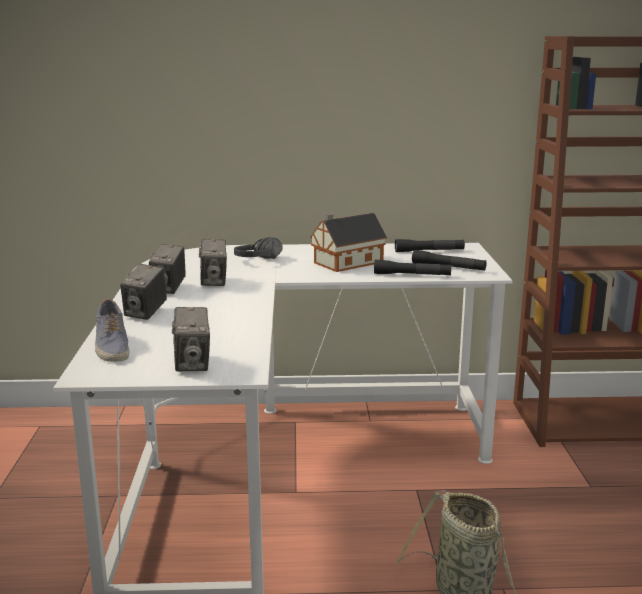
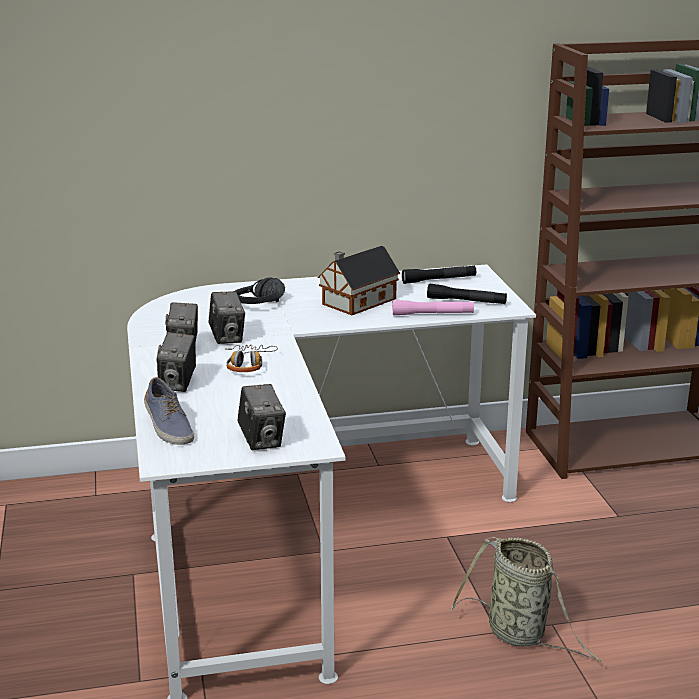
camera: 10 degrees left, 5 degrees up
(219, 302) = (248, 364): none -> headphones
(412, 275) = (432, 314): black flashlight -> pink flashlight

